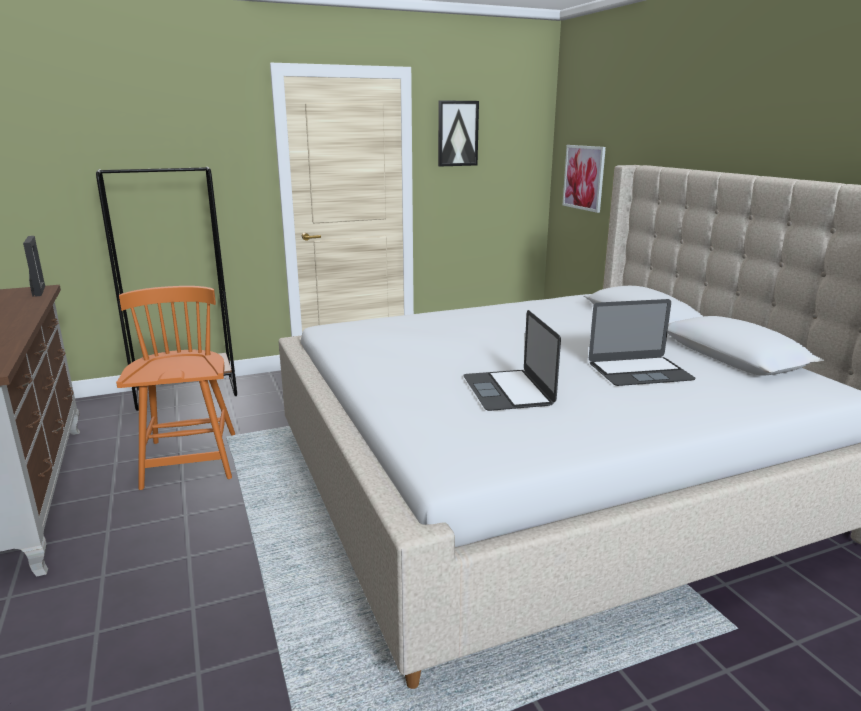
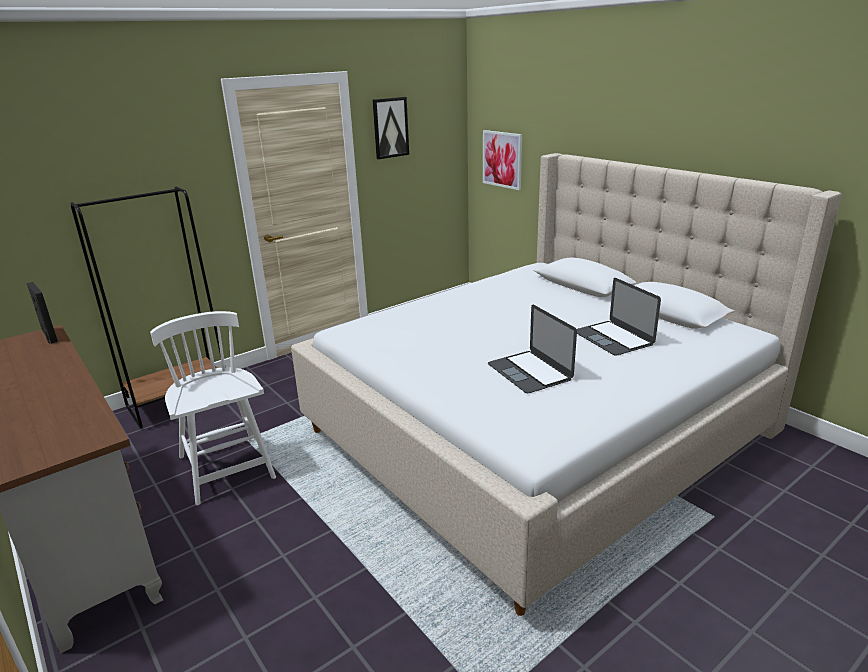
camera: 15 degrees left, 5 degrees up
(190, 460) = (227, 468): orange chair -> white chair
(639, 371) = (613, 338): laptop -> laptop turned 90 degrees clockwise

